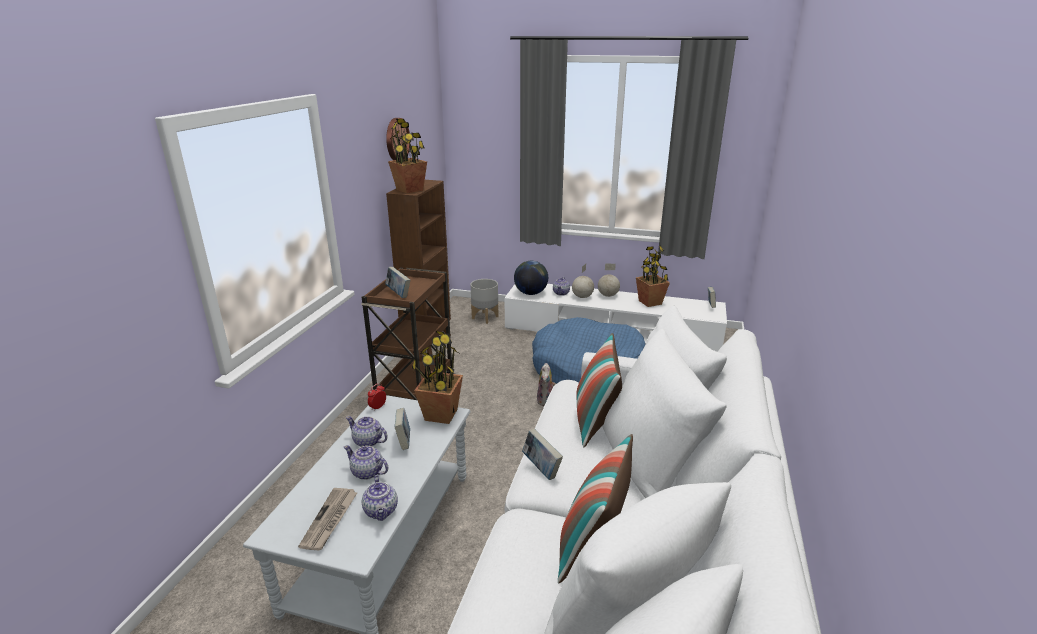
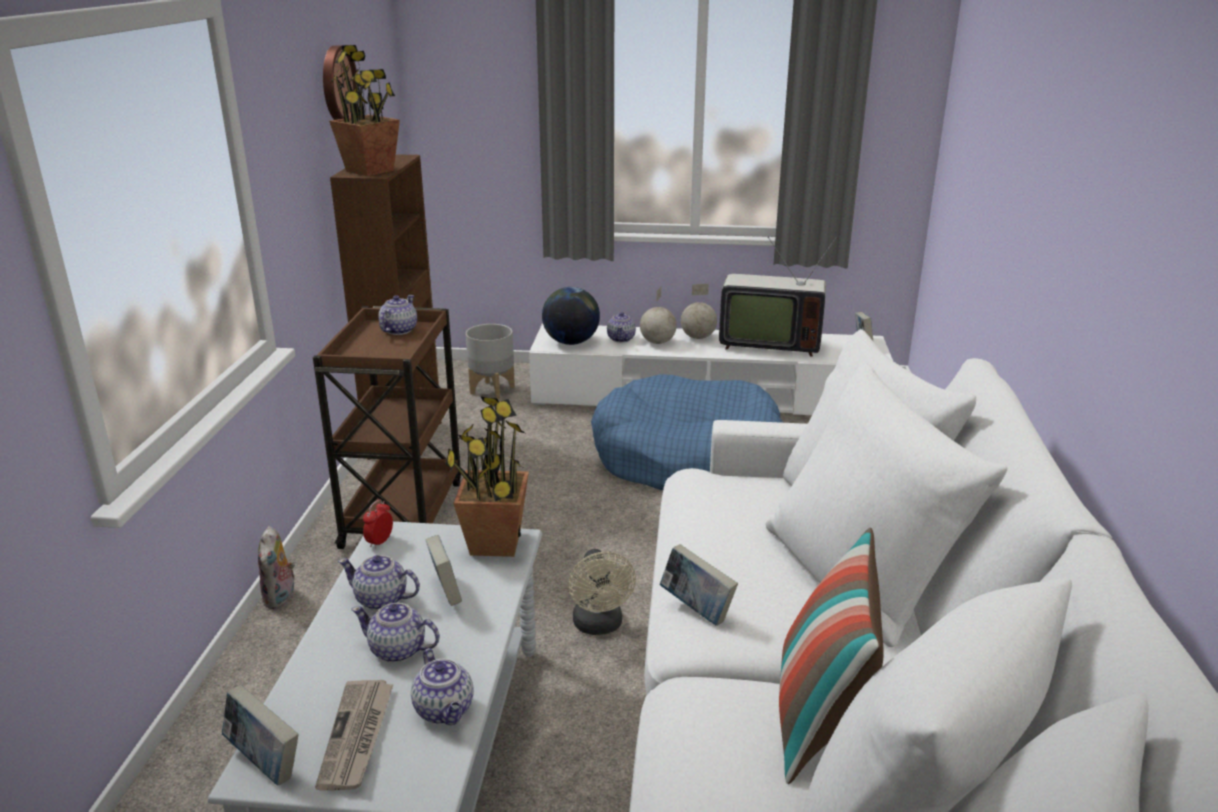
camera: 10 degrees left, 0 degrees up
(398, 293) = (373, 349): book -> book (264, 762)
(416, 283) = (398, 330): none -> teapot
(507, 468) = (599, 626): none -> beige fan
(546, 401) = (632, 513): plush toy -> plush toy (281, 598)
(595, 421) = (758, 528): pillow -> none
(650, 302) = (768, 344): potted plant -> television

